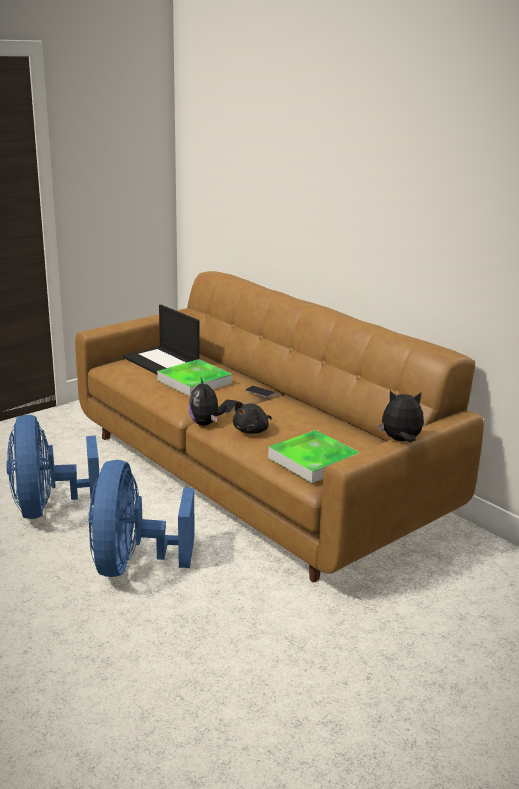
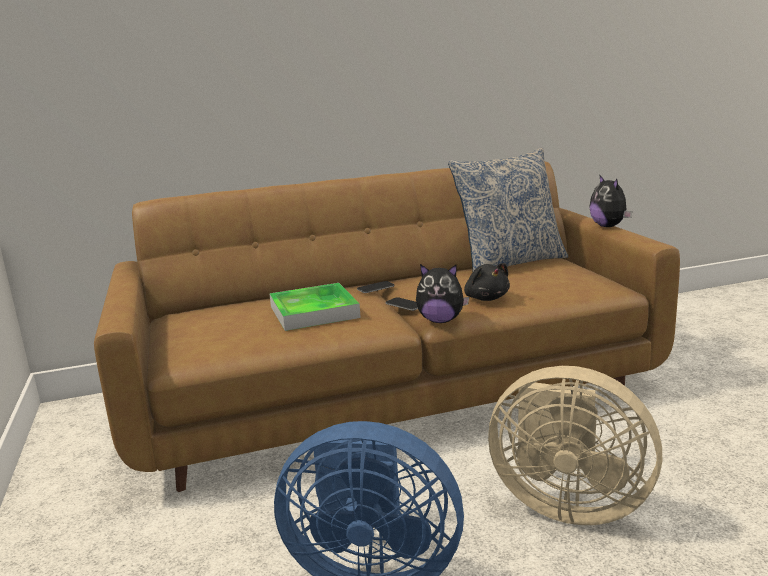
camera: 65 degrees left, 5 degrees down
(132, 564) = (566, 503): blue fan -> beige fan
(162, 361) = (219, 323): laptop -> none
(313, 461) = (575, 282): tray -> none
(354, 431) = (509, 263): none -> pillow
(400, 441) = (609, 226): plush toy -> plush toy turned 45 degrees counterclockwise

